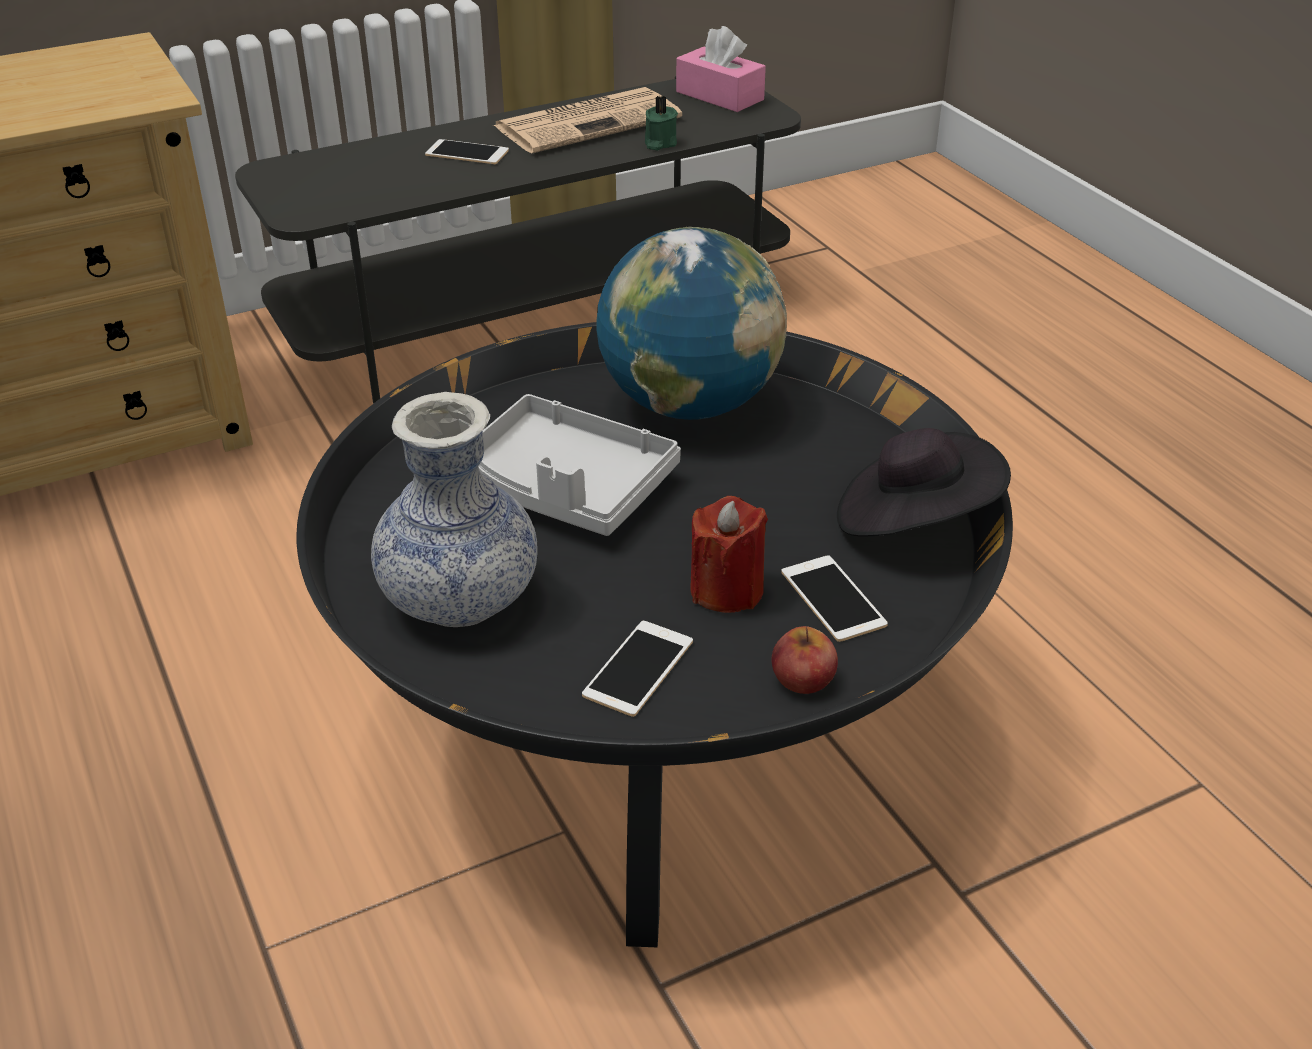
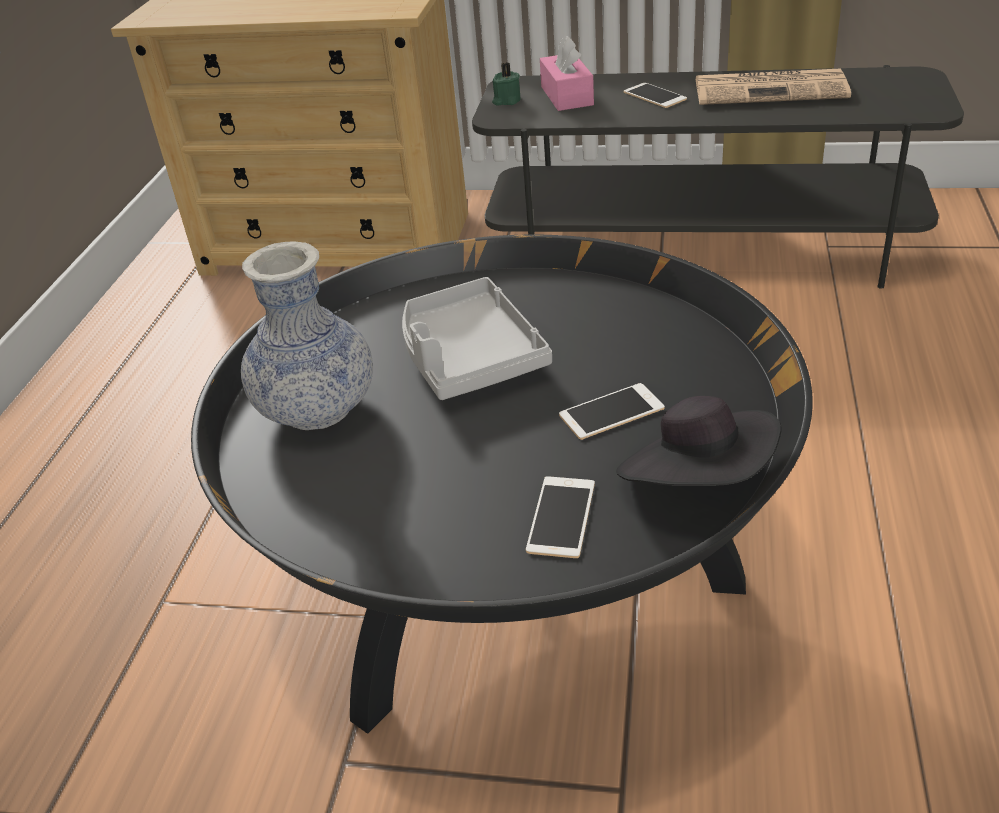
camera: 40 degrees right, 0 degrees up
(638, 668) = (367, 507): phone -> phone (611, 412)
(659, 143) = (810, 115): green candle -> green candle (506, 101)
(690, 405) = (622, 325): globe -> none
(719, 96) = (905, 86): pink tissue box -> pink tissue box (567, 96)
(726, 590) = (491, 476): red candle -> none
(803, 678) = (468, 568): apple -> none

